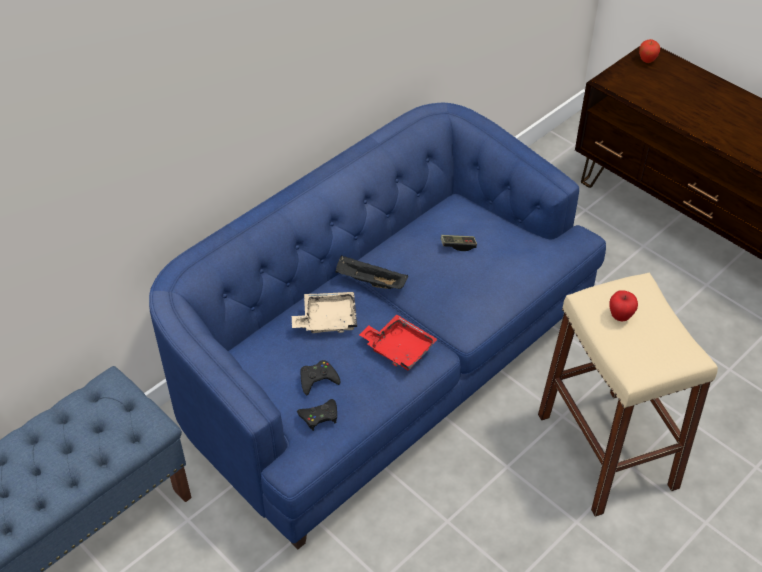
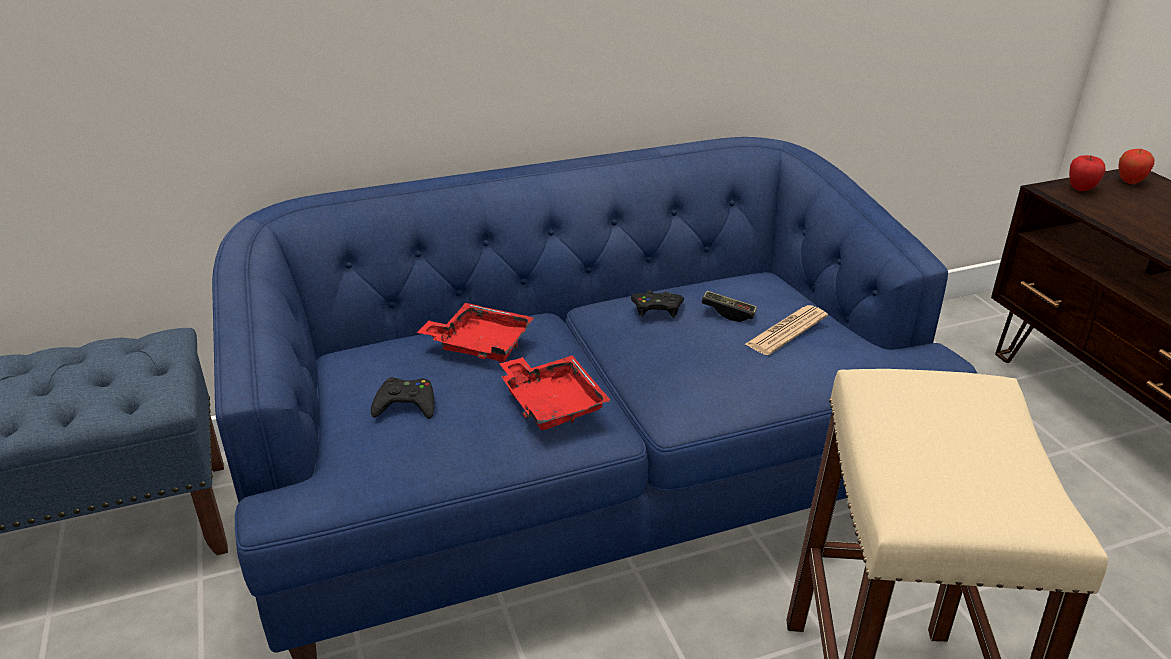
camera: 25 degrees right, 15 degrees down
(319, 416) = (367, 448): black game controller -> black game controller (657, 308)
(327, 319) = (480, 344): beige tray -> red tray
(369, 282) = (576, 325): black tray -> none
(498, 249) = (786, 331): none -> newspaper
(620, 316) = (924, 420): apple -> apple (1081, 189)

